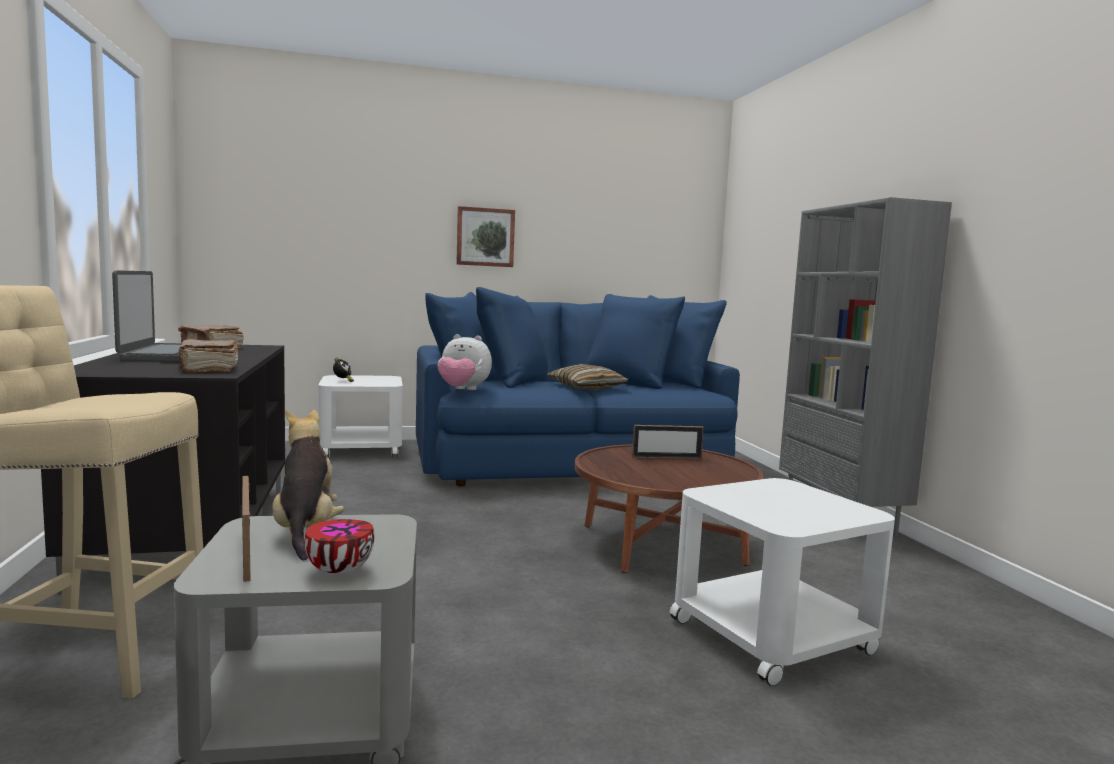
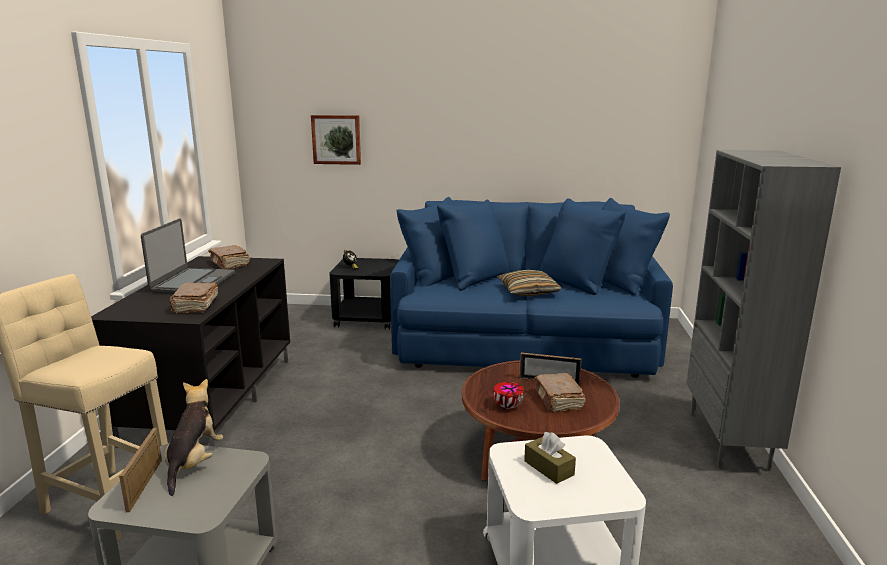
camera: 20 degrees right, 10 degrees up
(338, 570) = (183, 509): bowl -> bowl (507, 405)
(361, 449) = (368, 318): white side table -> black side table
(463, 390) = (419, 293): plush toy -> none
(485, 237) = (468, 143): picture -> picture (336, 139)
(693, 470) = (558, 401): none -> brown book
(765, 501) = (549, 468): none -> brown tissue box

